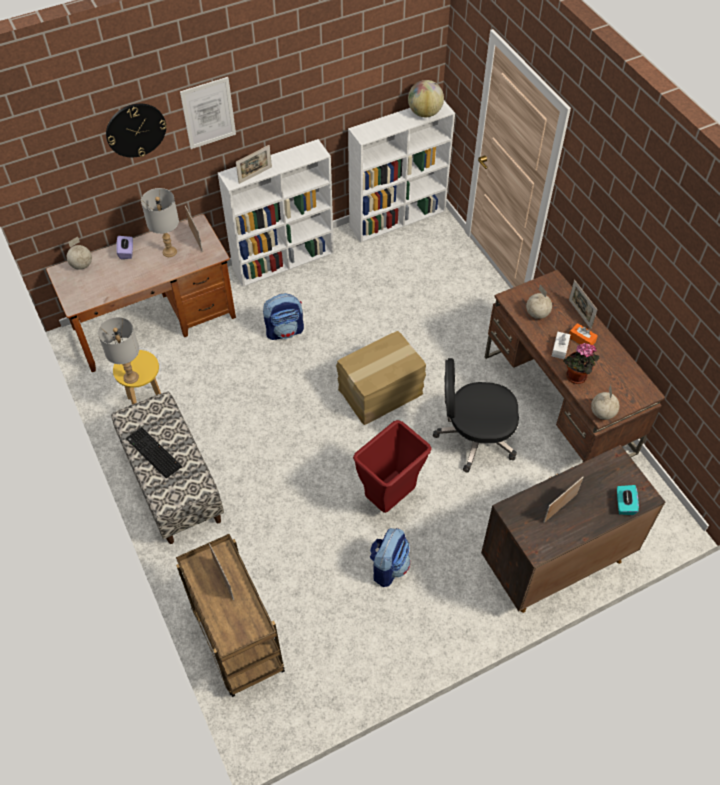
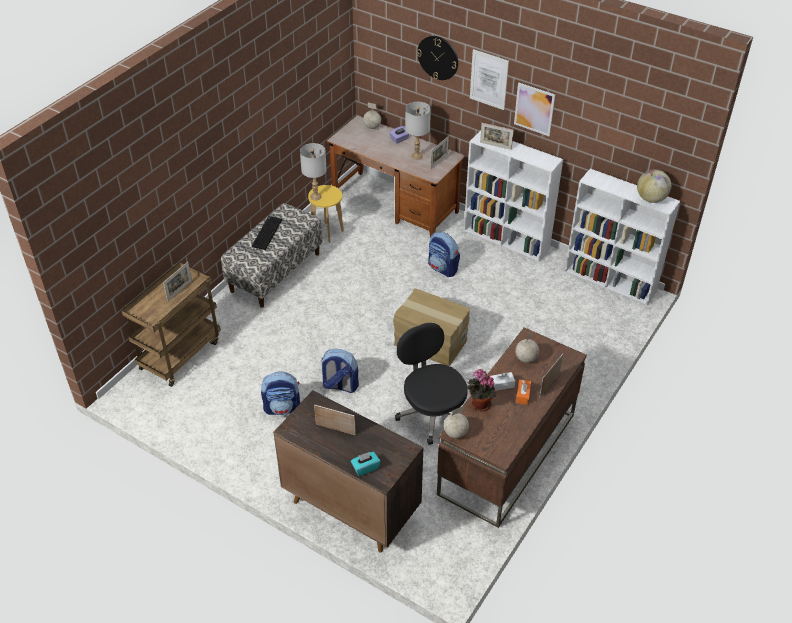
camera: 60 degrees right, 10 degrees down
(270, 110) = (534, 109): none -> picture
(390, 499) = (340, 386): red trash can -> backpack

